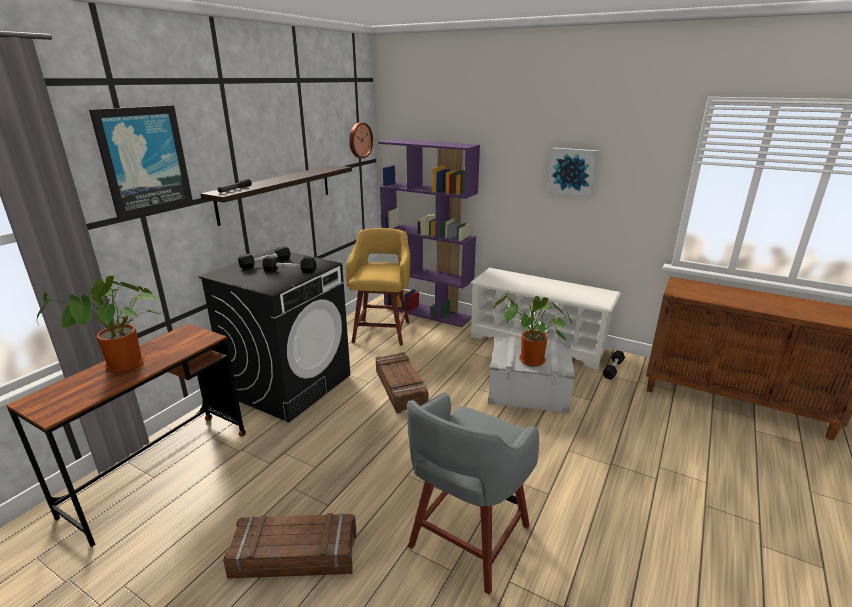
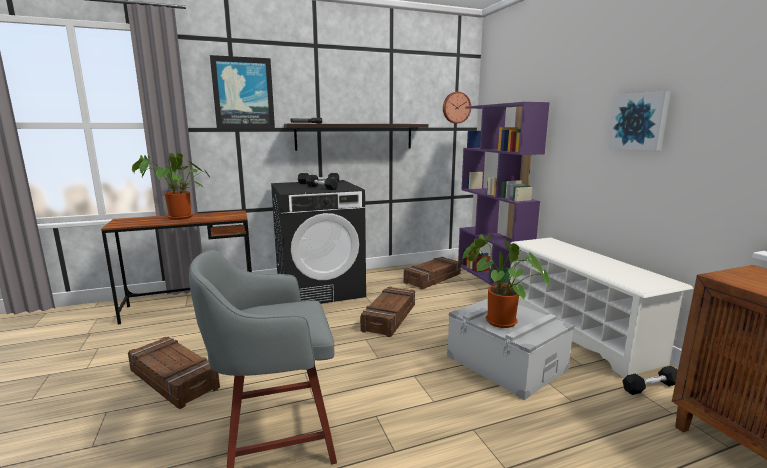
camera: 40 degrees right, 10 degrees down
(382, 331) = (433, 278): yellow stool -> crate

